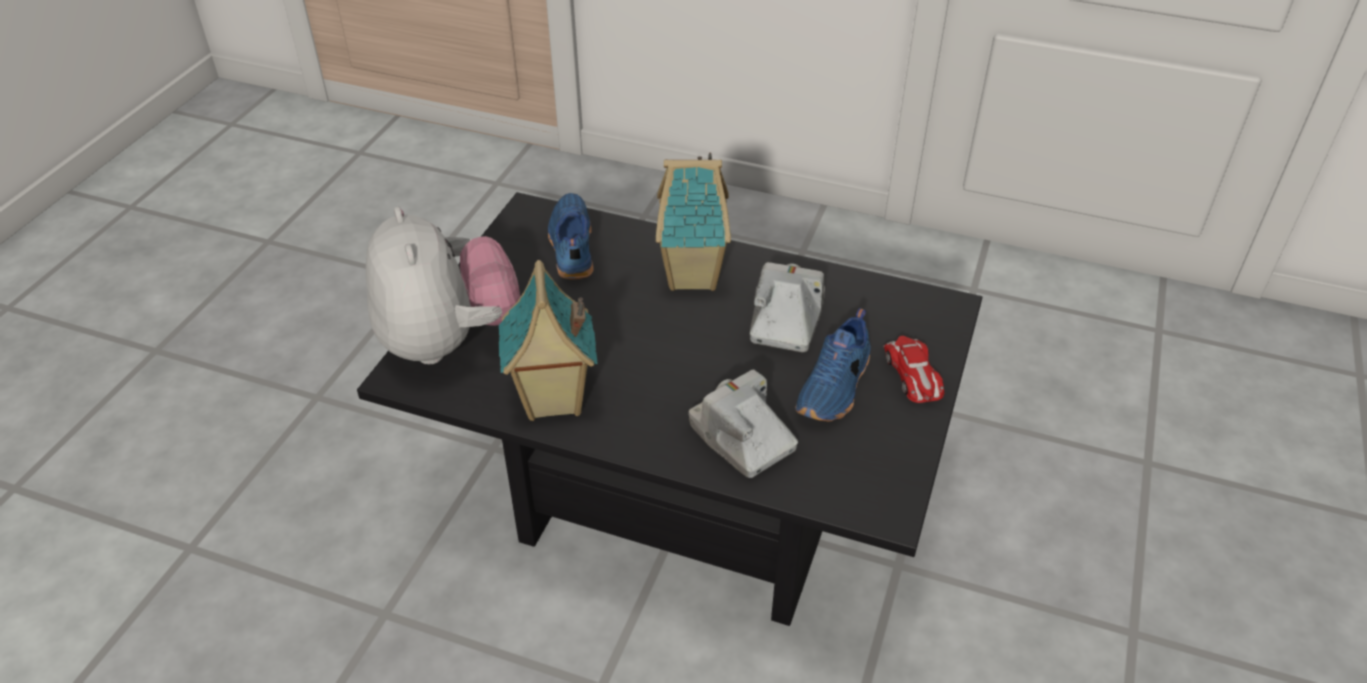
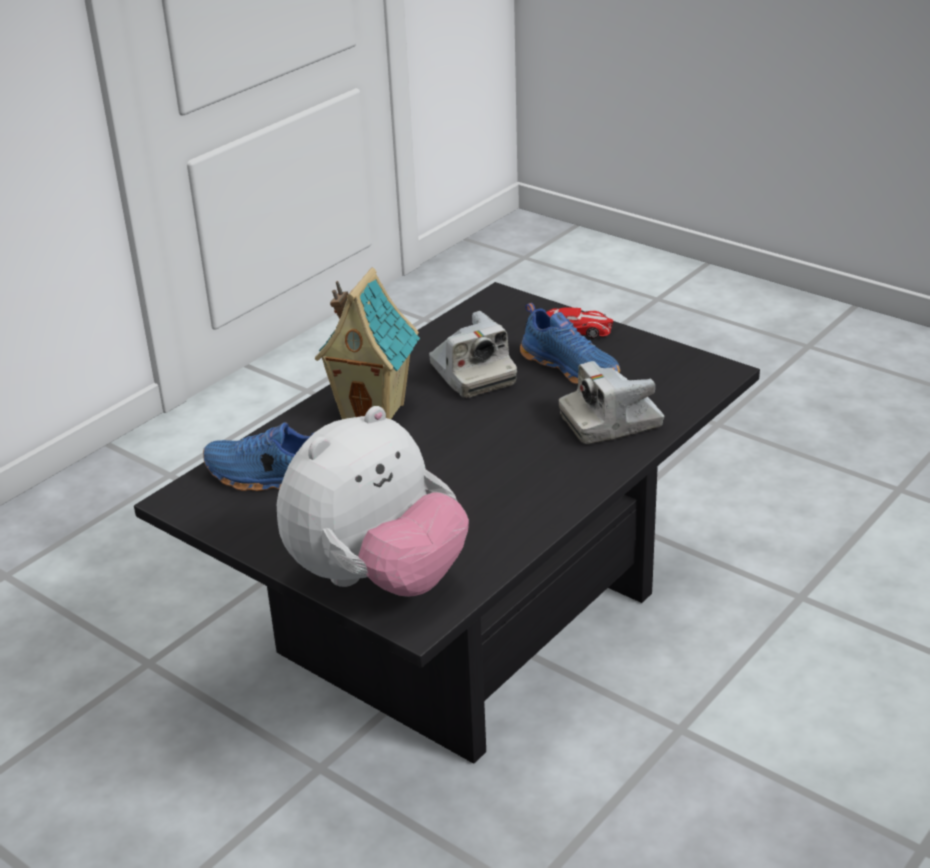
camera: 70 degrees left, 10 degrees down
(449, 340) = (377, 579): plush toy -> plush toy turned 135 degrees clockwise
(552, 401) = (511, 519): toy house -> none
(786, 321) = (472, 375): camera -> camera turned 150 degrees counterclockwise

